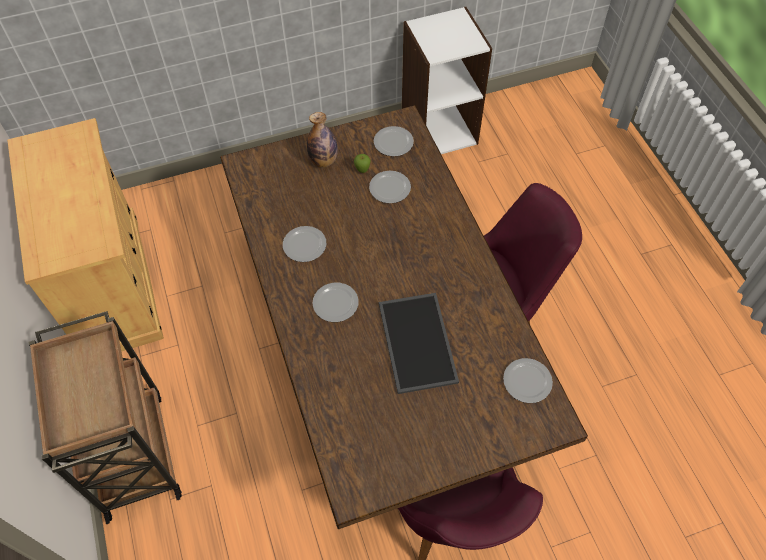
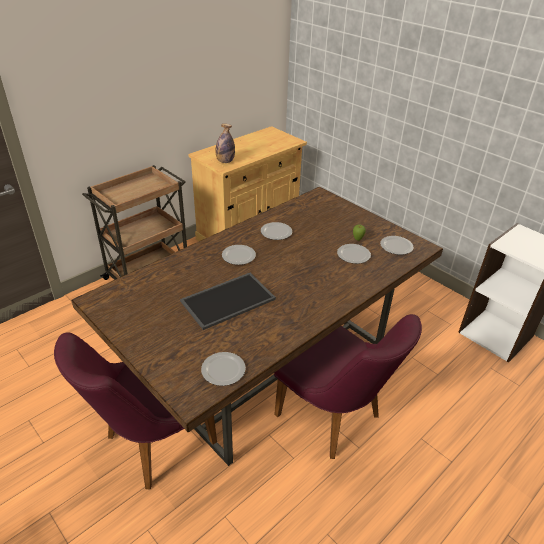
camera: 65 degrees right, 20 degrees down
(323, 161) = (351, 222): bottle -> bottle (225, 161)

